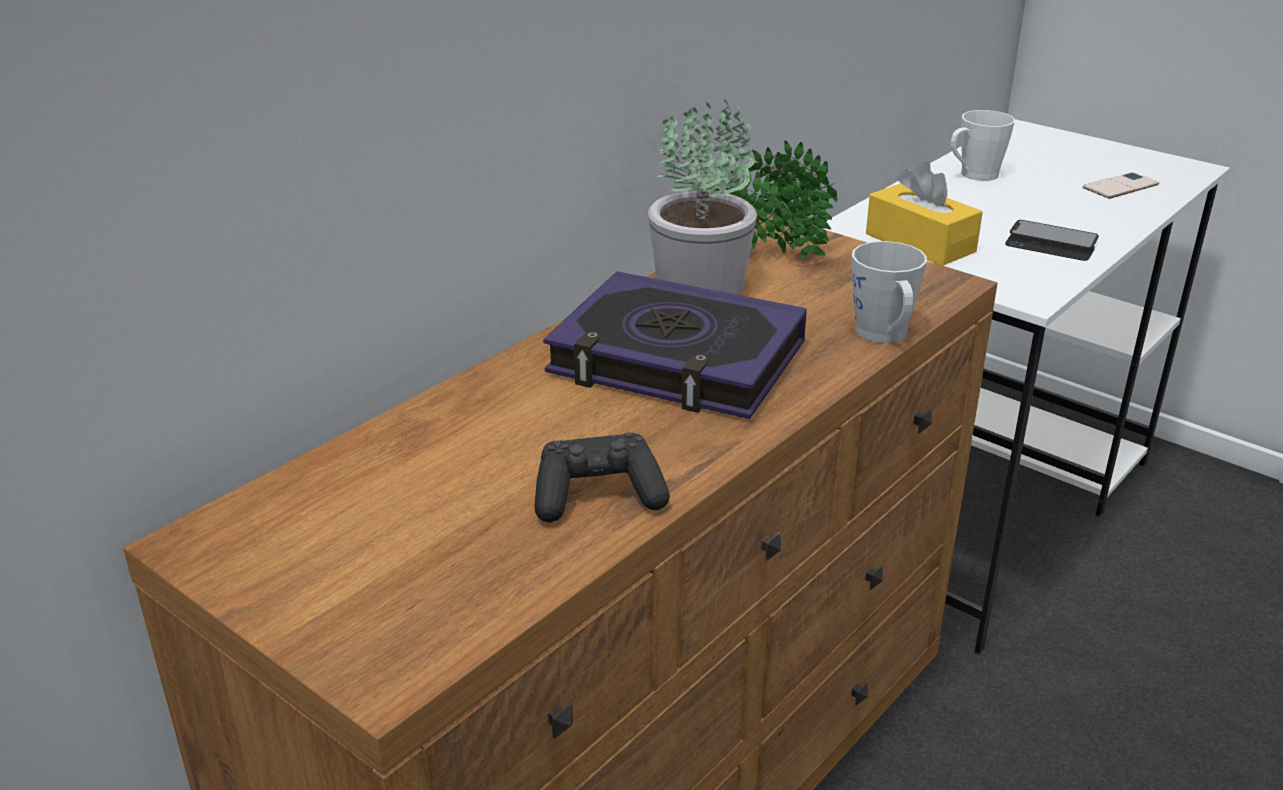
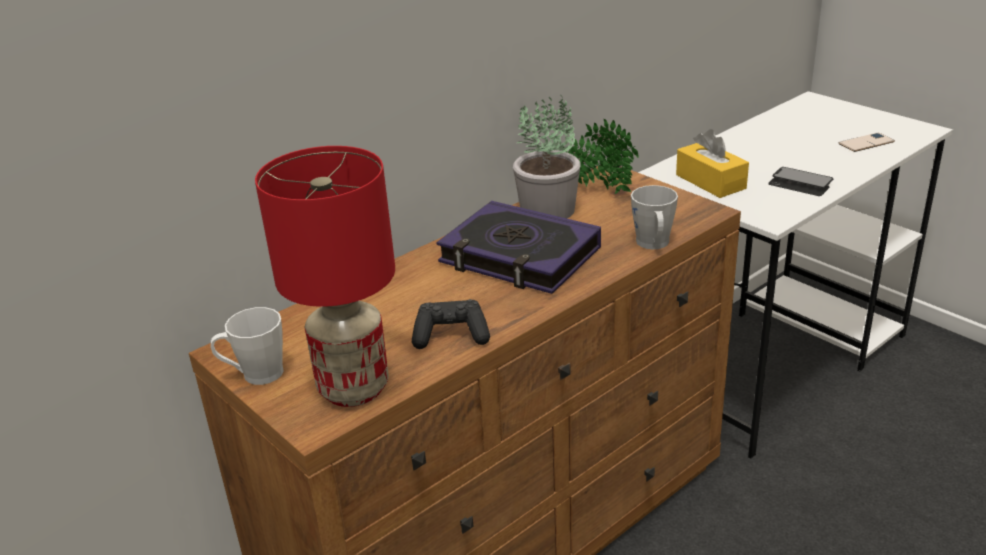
camera: 10 degrees right, 0 degrees up
(445, 599) = (353, 388): none -> red table lamp
(973, 175) = (765, 133): white mug -> white mug (255, 374)

